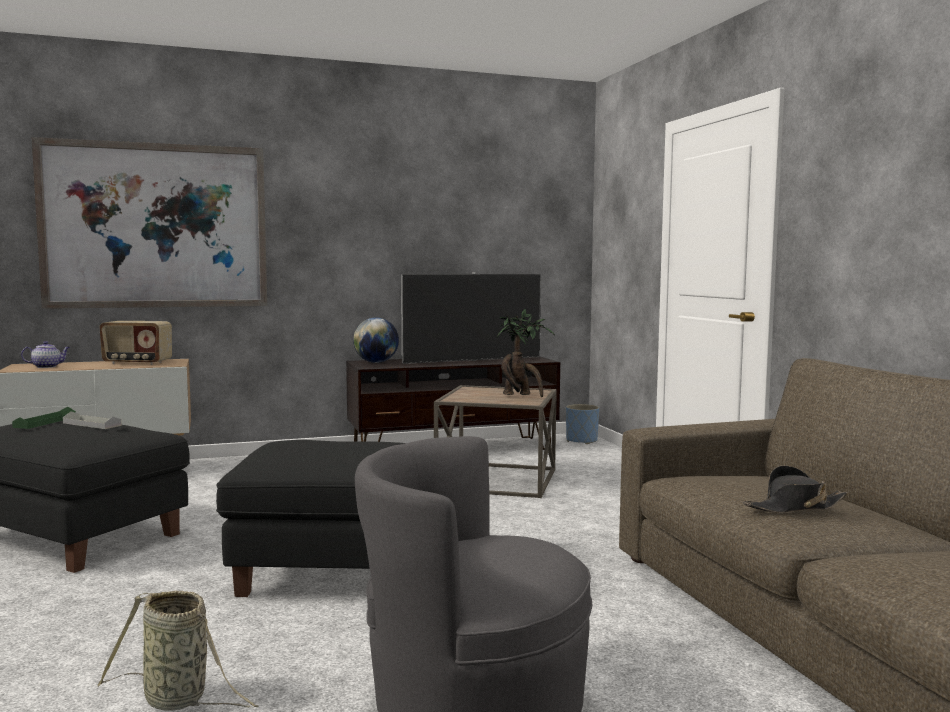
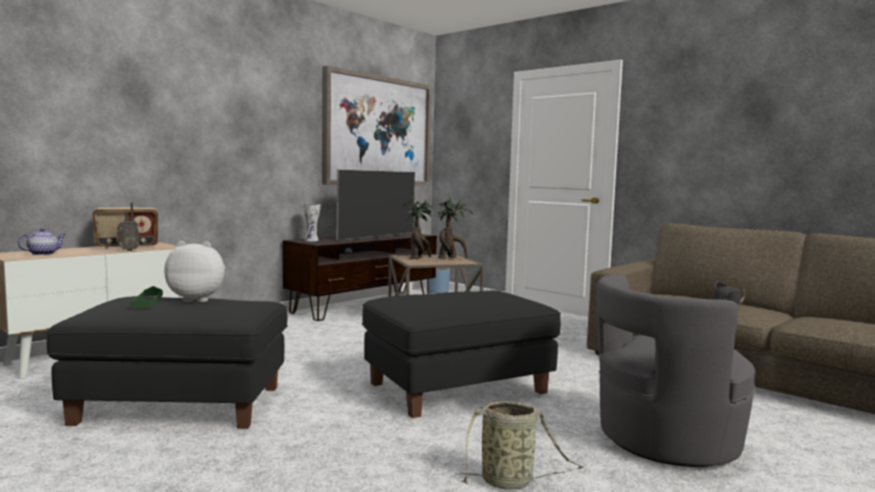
camera: 30 degrees left, 0 degrees up
(92, 424) = (198, 299): grey tray -> plush toy
(123, 366) = (127, 250): none -> radio
(156, 226) = (129, 119): picture -> picture (378, 131)
(376, 362) = (312, 240): globe -> vase
(481, 392) = (418, 258): none -> potted plant

